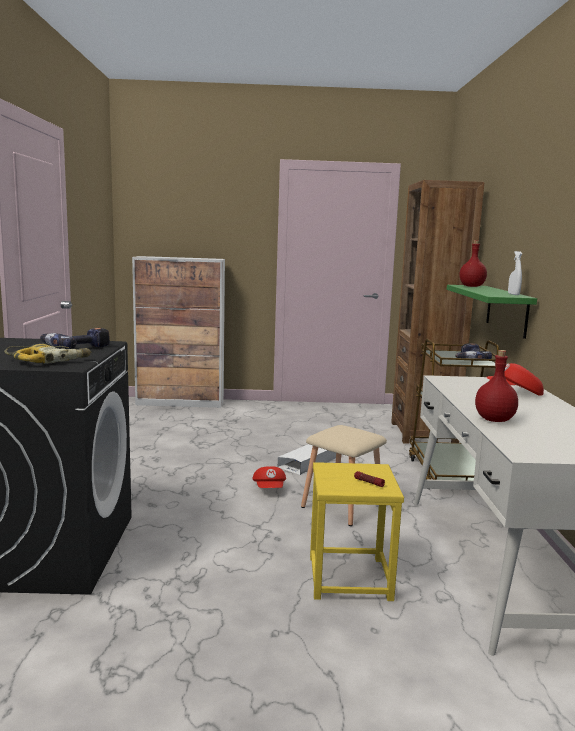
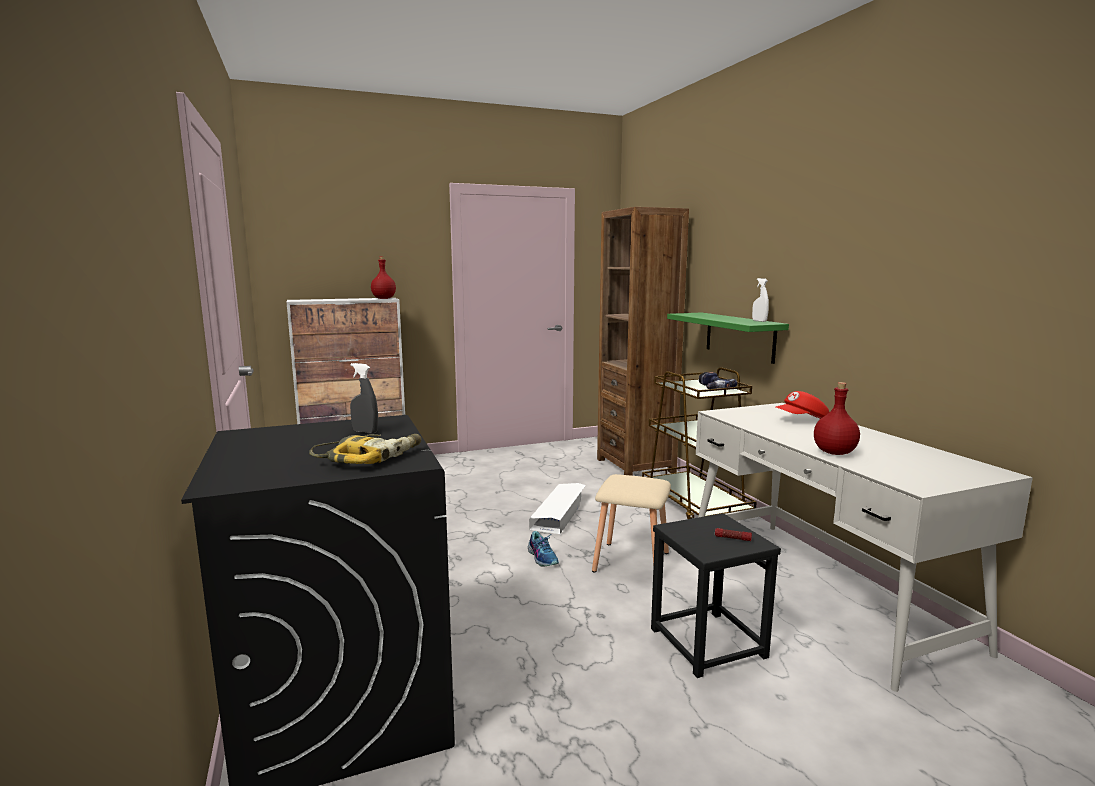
camera: 20 degrees left, 0 degrees up
(76, 347) = (365, 432): power drill -> grey spray bottle
(269, 489) = (543, 557): red cap -> shoe
(348, 577) = (706, 643): yellow stool -> black stool
(472, 286) = (696, 314): red bottle -> red bottle (384, 298)

